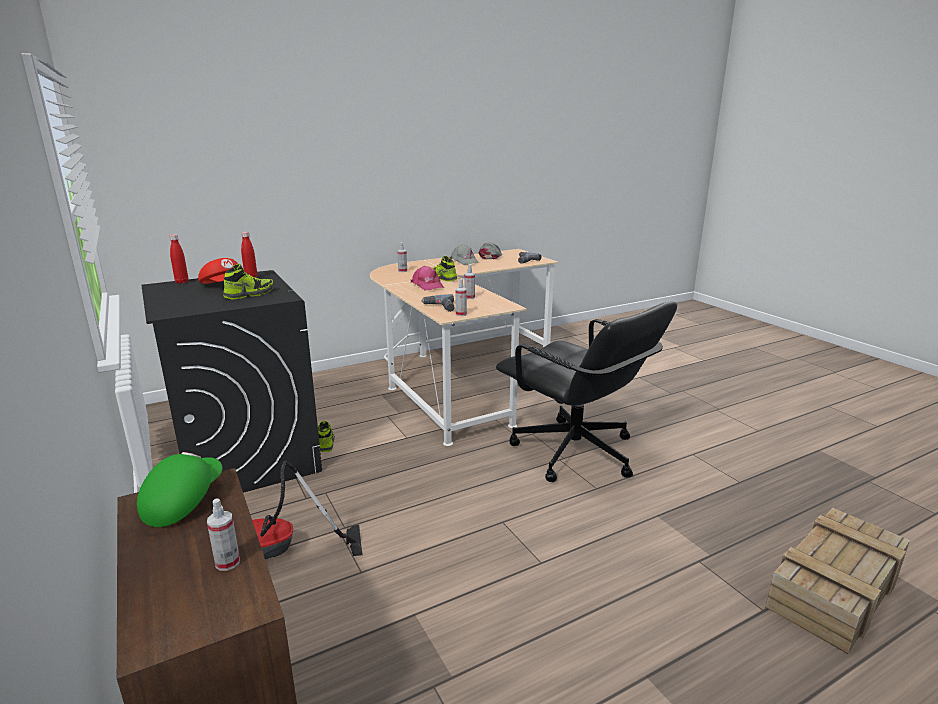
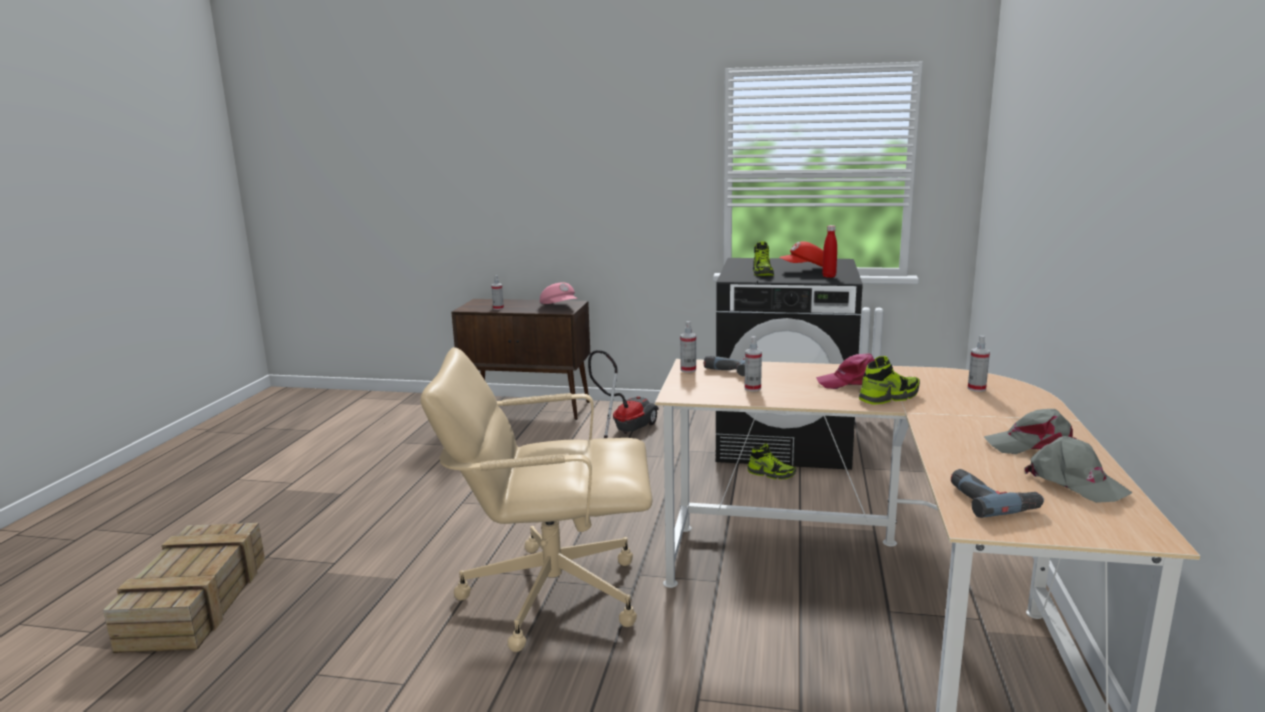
camera: 130 degrees right, 5 degrees down
(182, 282) = (844, 264): red bottle -> none
(183, 501) = (560, 306): green cap -> pink cap
(575, 453) = (550, 594): black office chair -> beige office chair

